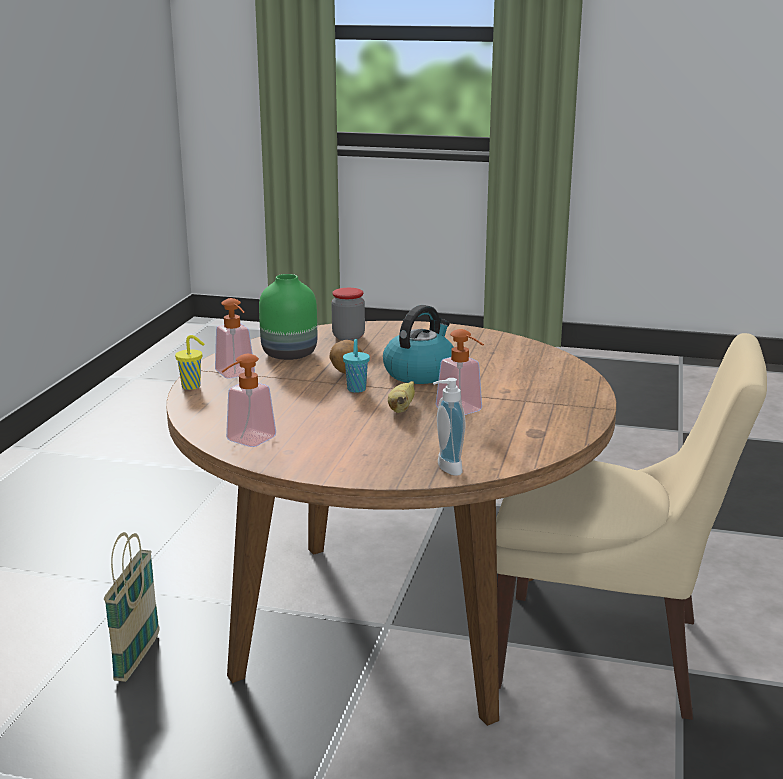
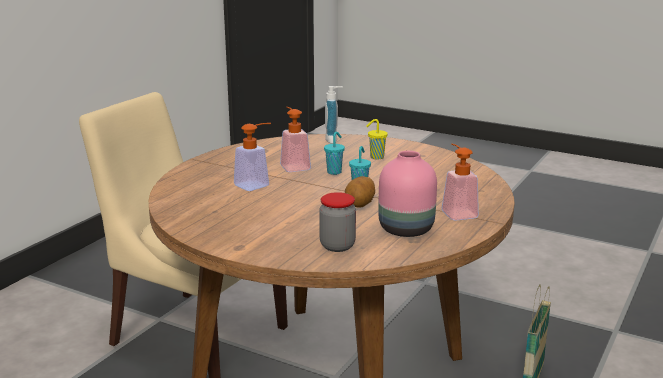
camera: 165 degrees left, 0 degrees up
(192, 386) = (495, 205): yellow cup -> yellow cup (376, 157)
(245, 442) = (449, 162): soap dispenser -> soap dispenser (256, 184)
(291, 354) = (404, 229): green vase -> pink vase
(401, 409) = (334, 172): banana -> turquoise cup
(420, 373) = (298, 198): kettle -> none

